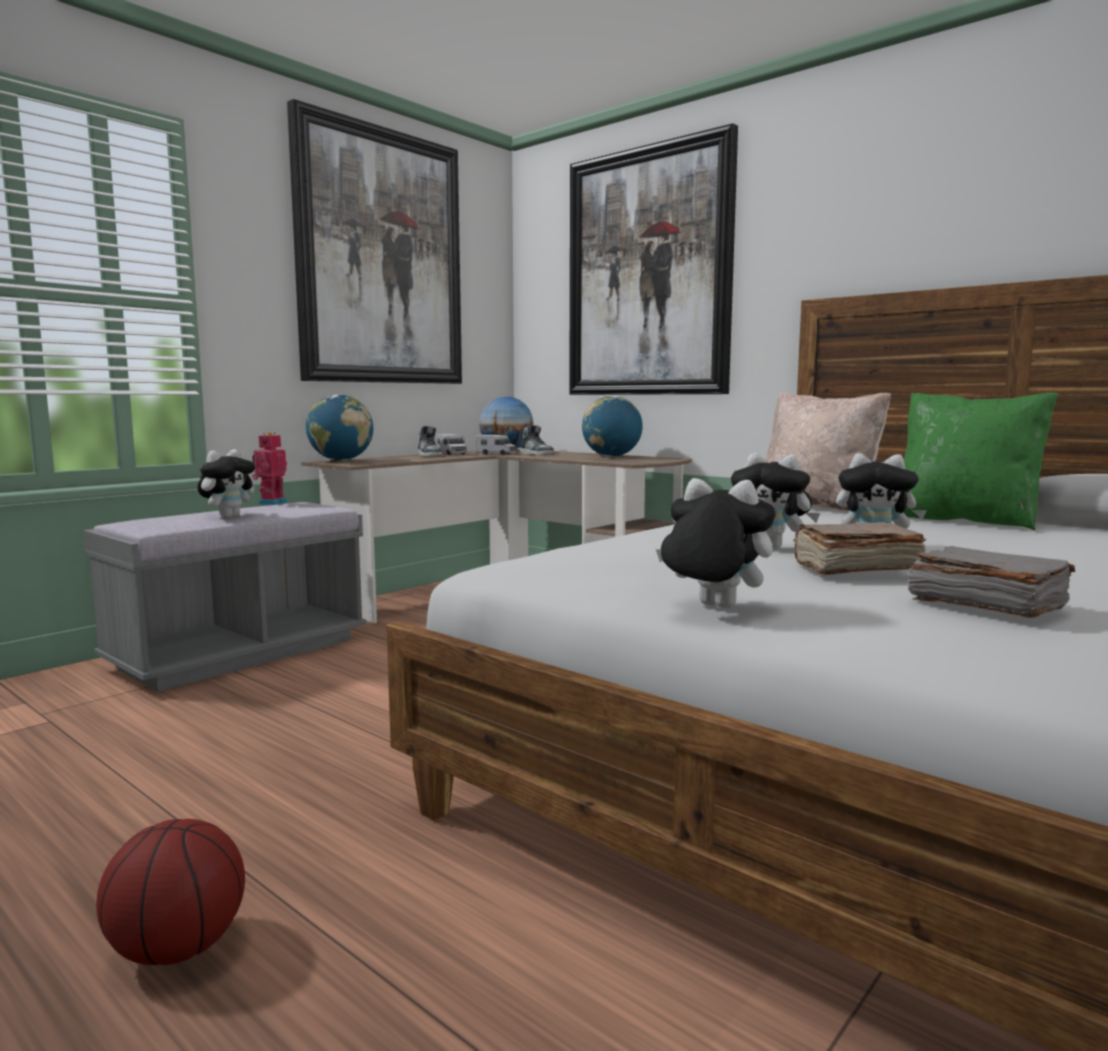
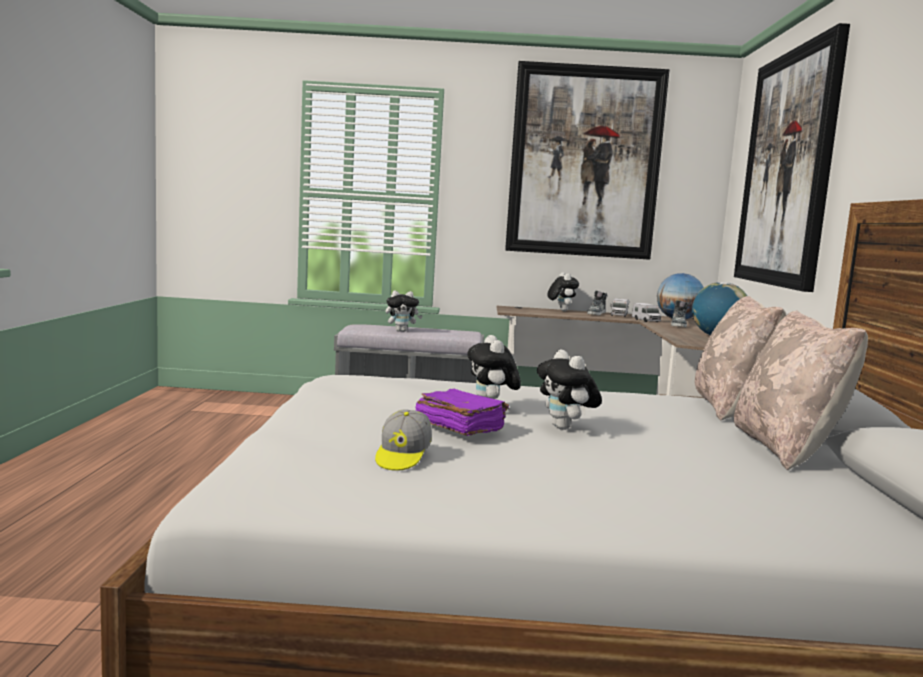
camera: 50 degrees right, 0 degrees up
(177, 948) = (157, 497): basketball -> none
(271, 503) = (454, 328): toy robot -> none
(341, 460) = (517, 308): globe -> none
(712, 607) = (304, 411): plush toy -> plush toy (561, 310)
(853, 568) = (459, 427): brown book -> purple book
(964, 520) = (786, 449): green pillow -> beige pillow
(984, 605) = (402, 457): grey book -> cap

